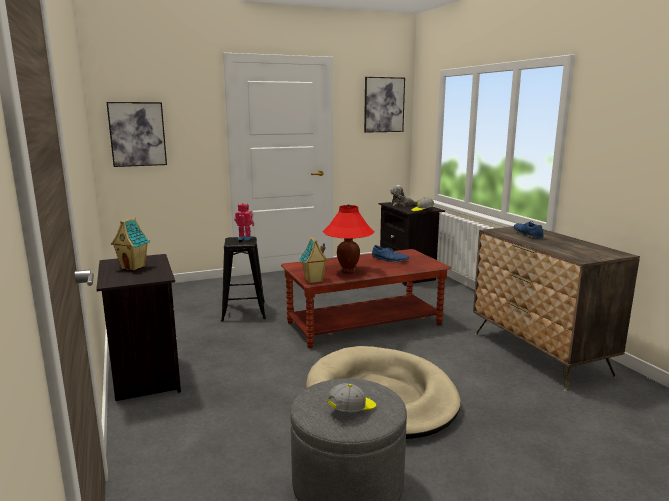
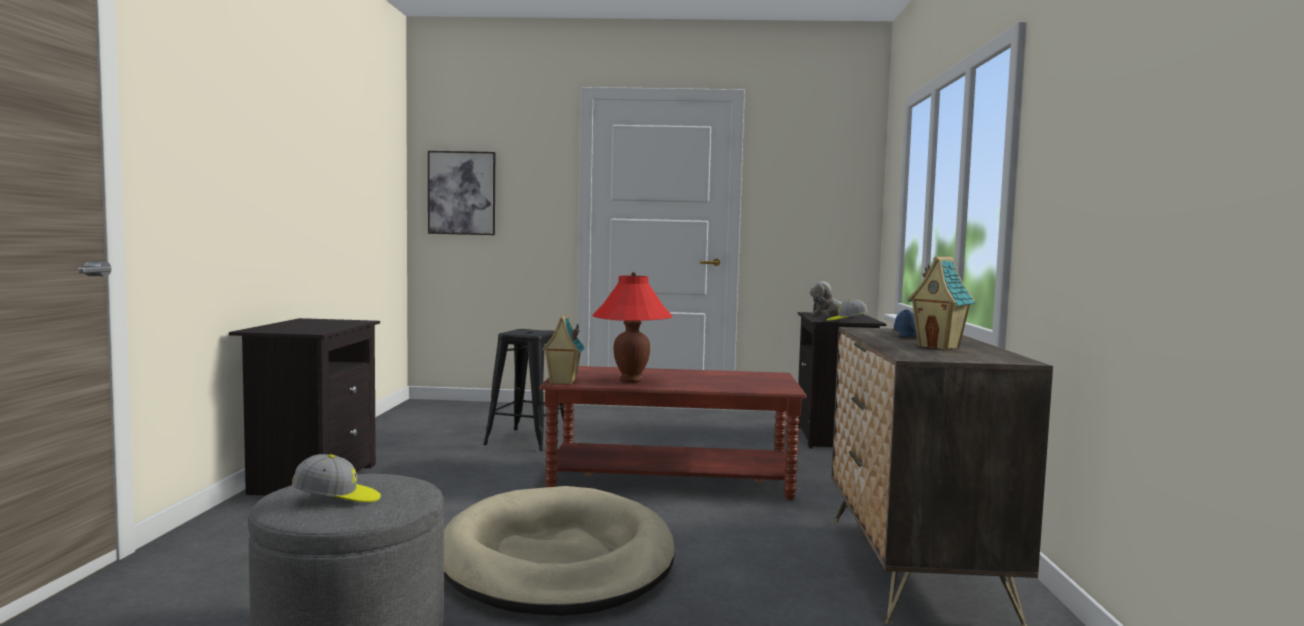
camera: 25 degrees right, 10 degrees down
(134, 267) = (313, 324): toy house -> toy house (939, 347)
(245, 238) = (539, 331): toy robot -> none
(384, 105) = (830, 161): picture -> none
(389, 259) = (723, 377): blue shoe -> none

